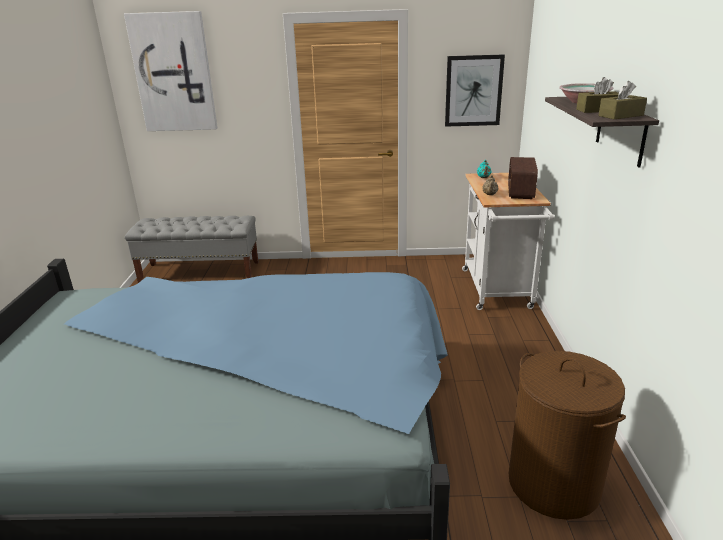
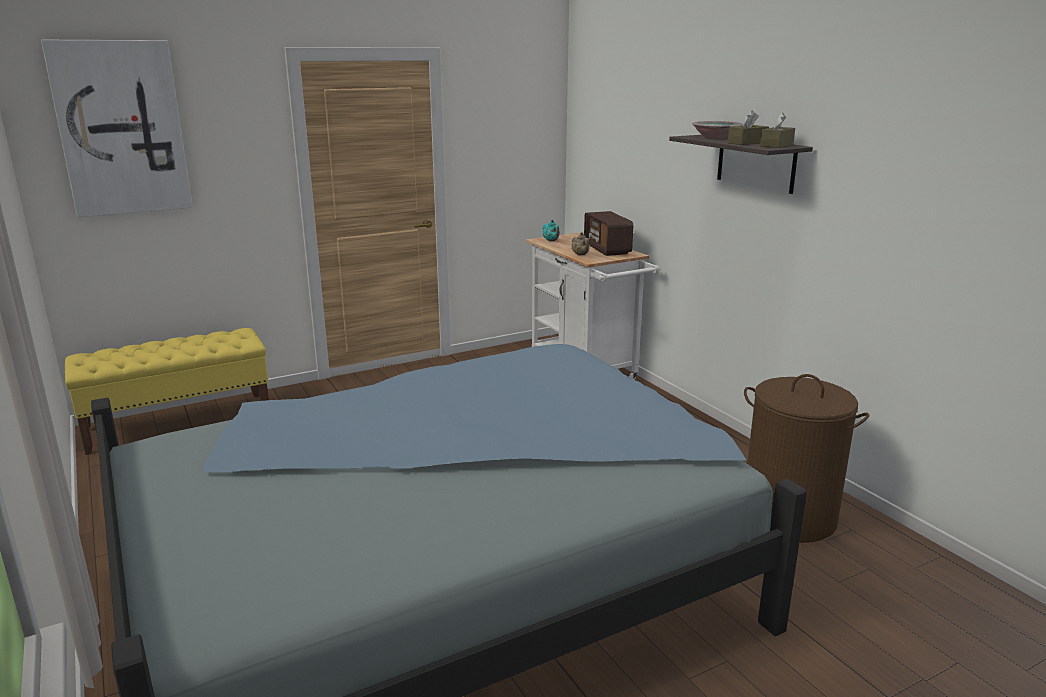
camera: 30 degrees left, 5 degrees down
(200, 272) = (179, 422): grey bench -> yellow bench
(473, 91) = (515, 143): picture -> none

